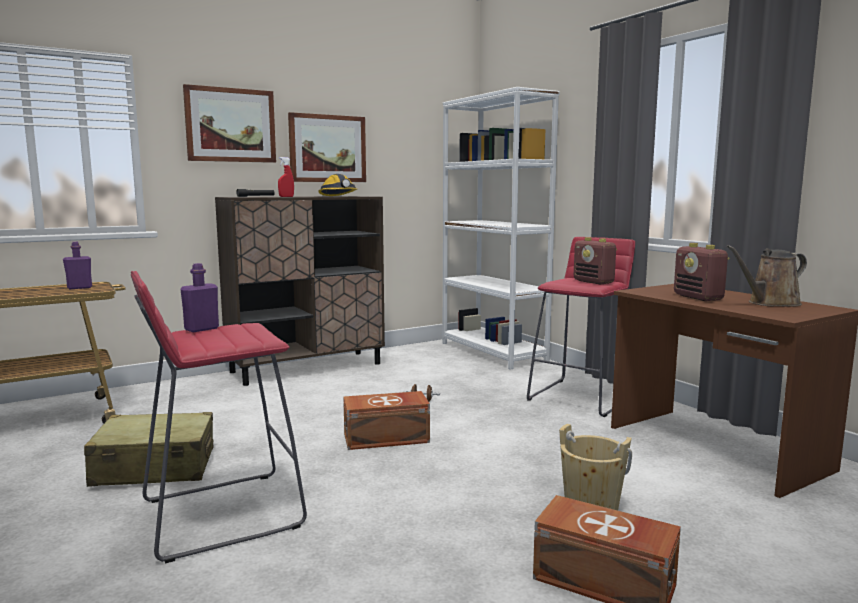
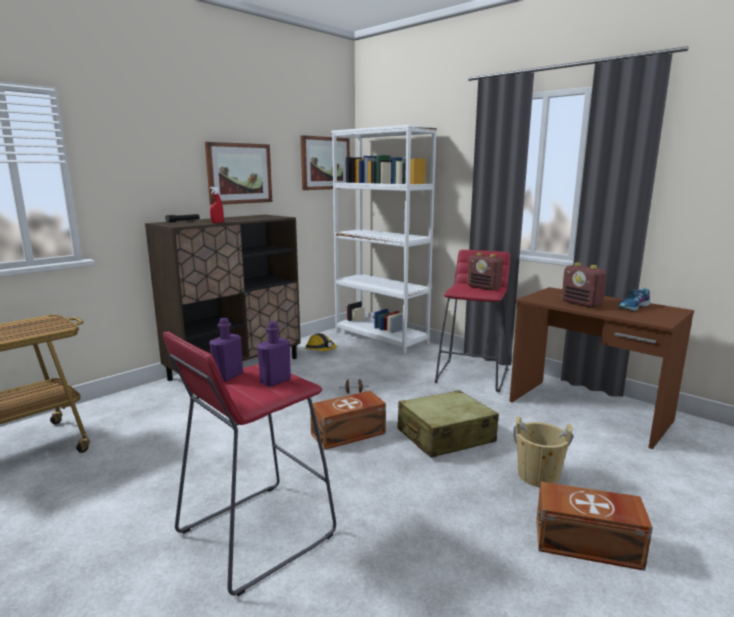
camera: 15 degrees left, 5 degrees up
(79, 288) = (35, 325): purple bottle -> purple bottle (275, 381)
(155, 467) = (161, 493): beige suitcase -> beige suitcase (445, 436)
(230, 125) = (154, 155): picture -> picture (325, 163)
(339, 196) = (257, 218): hard hat -> hard hat (320, 350)
(770, 303) = (634, 307): brown watering can -> shoe

